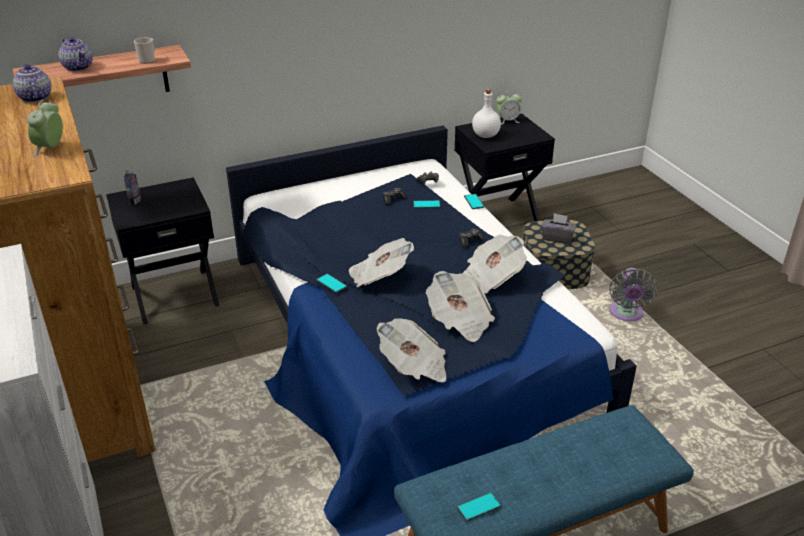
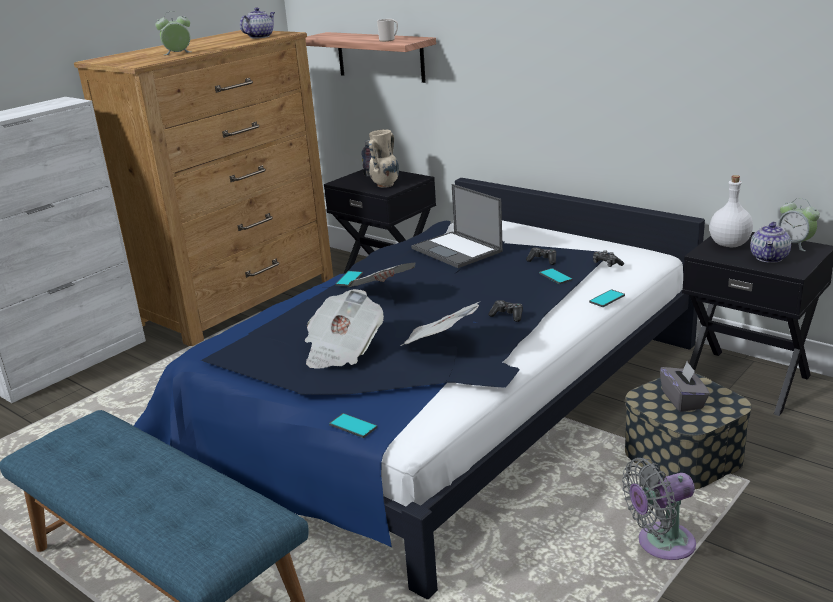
camera: 65 degrees right, 10 degrees down
(78, 67) = (348, 36): teapot -> teapot (769, 258)
(177, 203) = (384, 185): none -> beige vase
(335, 222) = (457, 250): none -> laptop
(414, 366) = (249, 352): newspaper -> none
(478, 507) = (69, 453): phone -> phone (353, 426)

